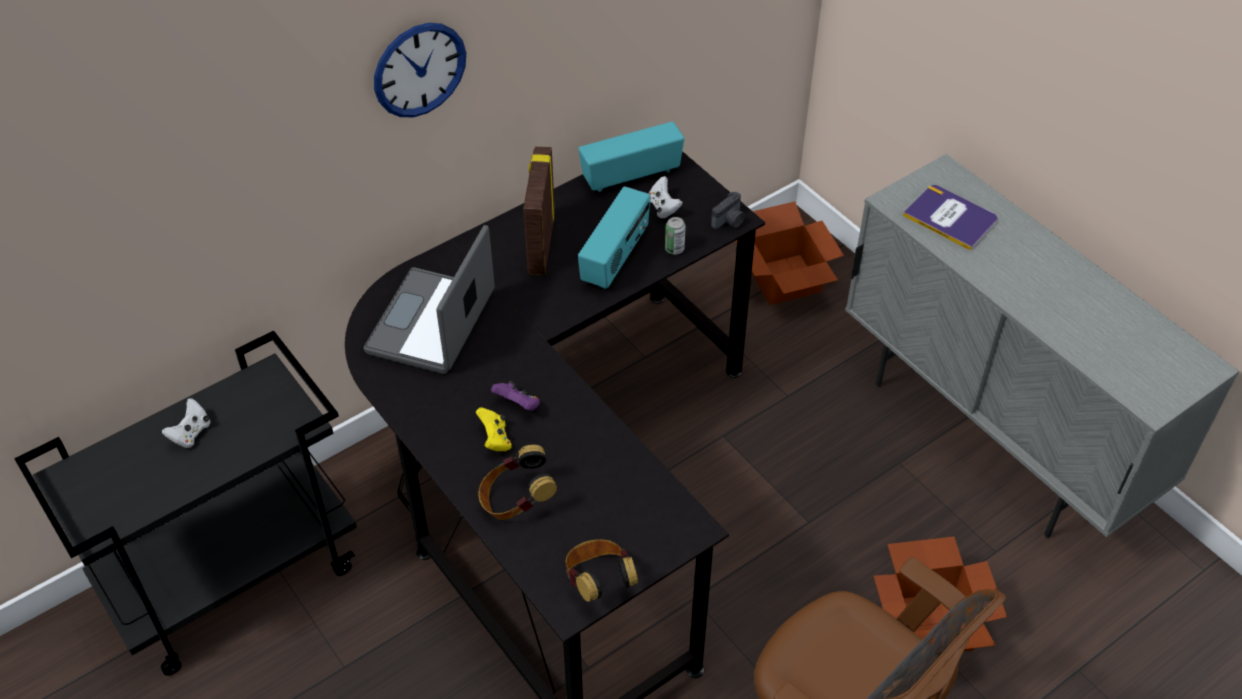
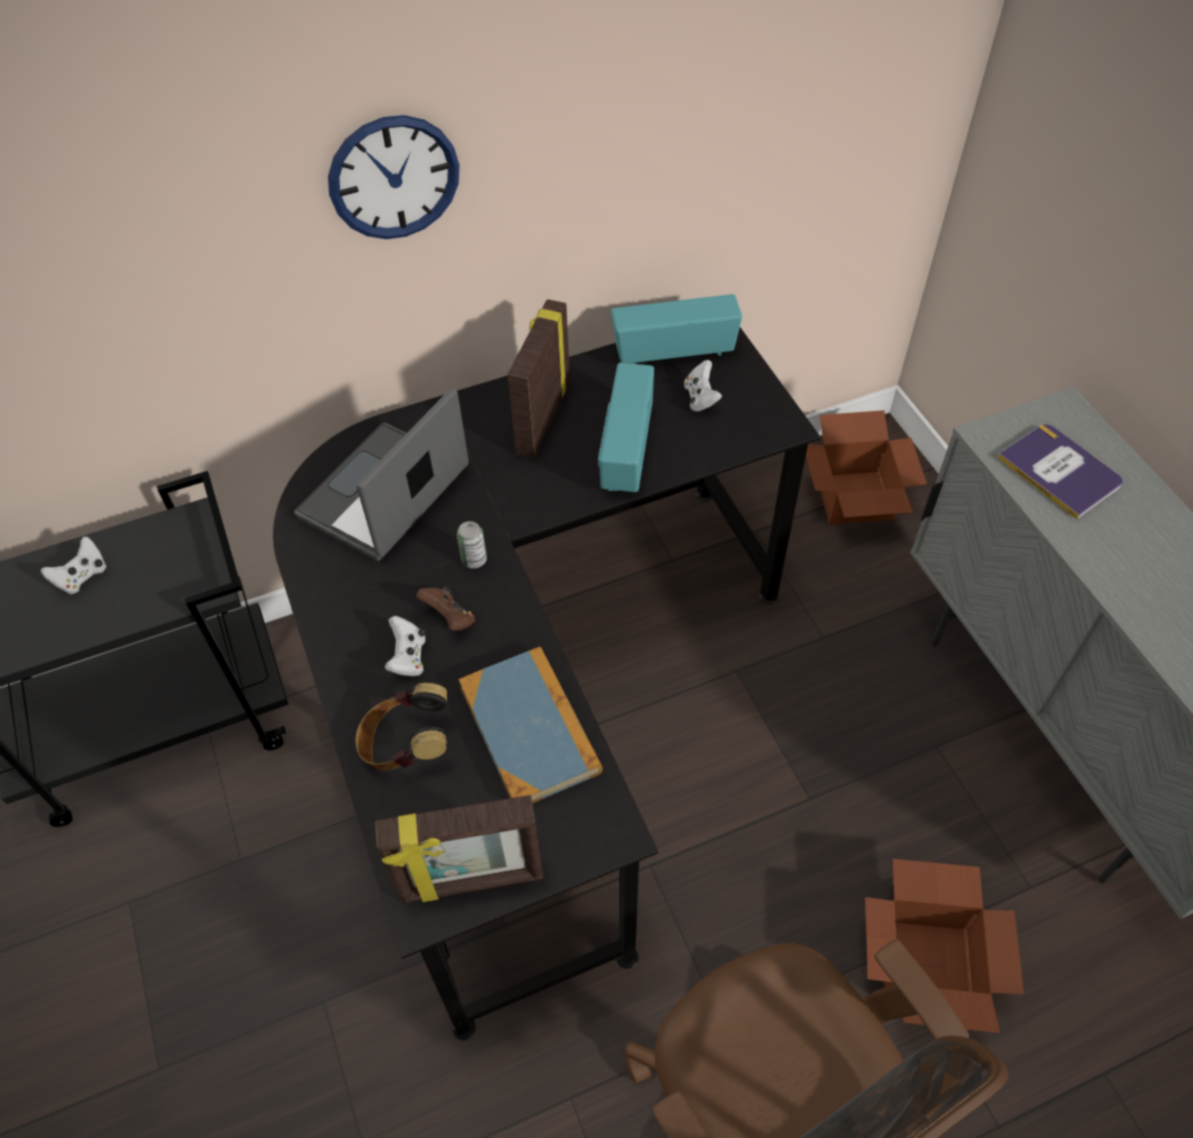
camera: 15 degrees right, 5 degrees up
(495, 439) = (408, 657): yellow game controller -> white game controller
(518, 405) = (450, 618): purple game controller -> brown game controller
(599, 581) = (472, 882): headphones -> picture frame
(607, 471) = (530, 729): none -> book
(616, 258) = (625, 451): radio -> radio turned 150 degrees clockwise
(674, 249) = (699, 452): can -> can (474, 559)
(729, 221) = (776, 428): camera -> none

